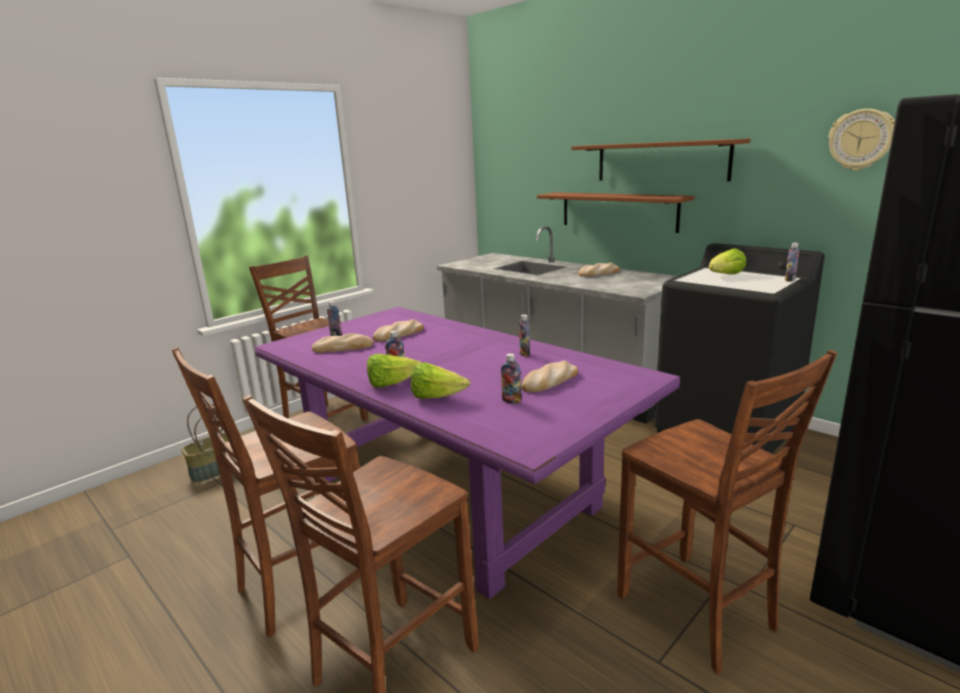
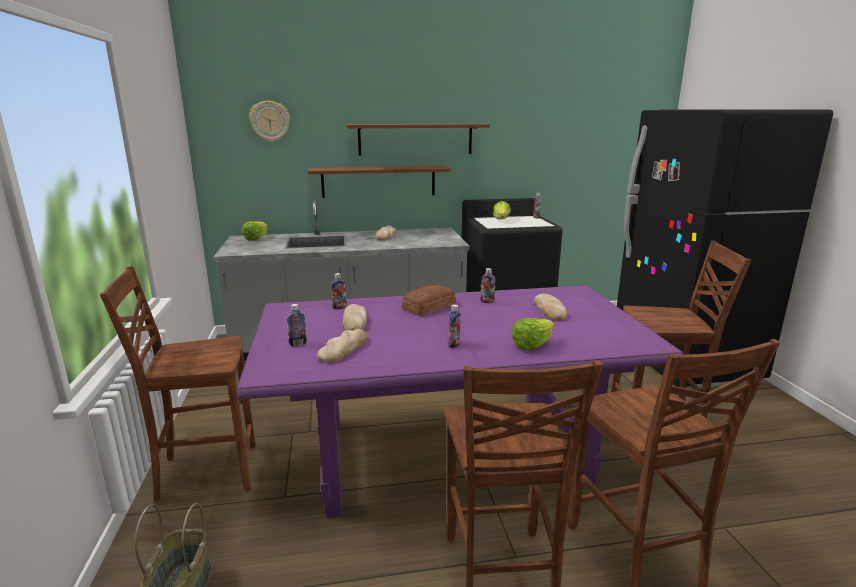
camera: 55 degrees left, 0 degrees up
(391, 384) = (479, 353): lettuce -> lettuce (256, 238)
(471, 341) = (427, 306): none -> bread
(511, 401) = (570, 328): bottle -> bottle (339, 307)
(861, 140) = (547, 127): wall clock -> wall clock (270, 121)

